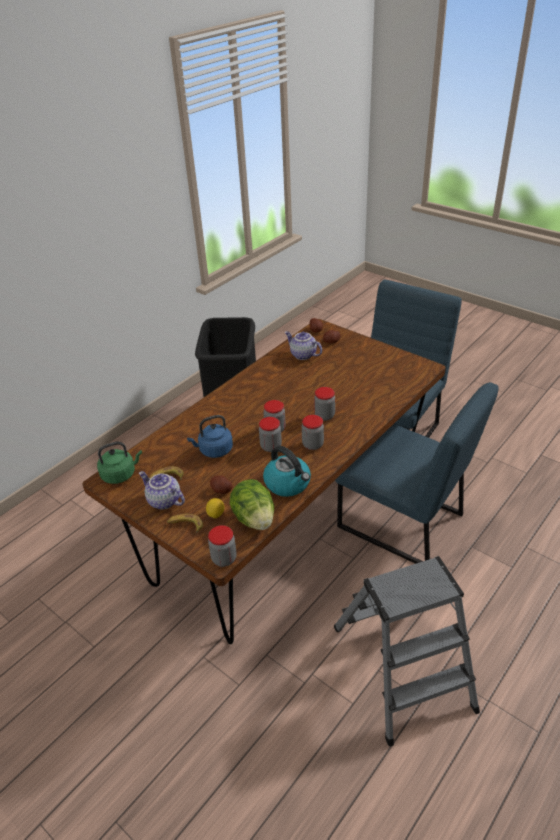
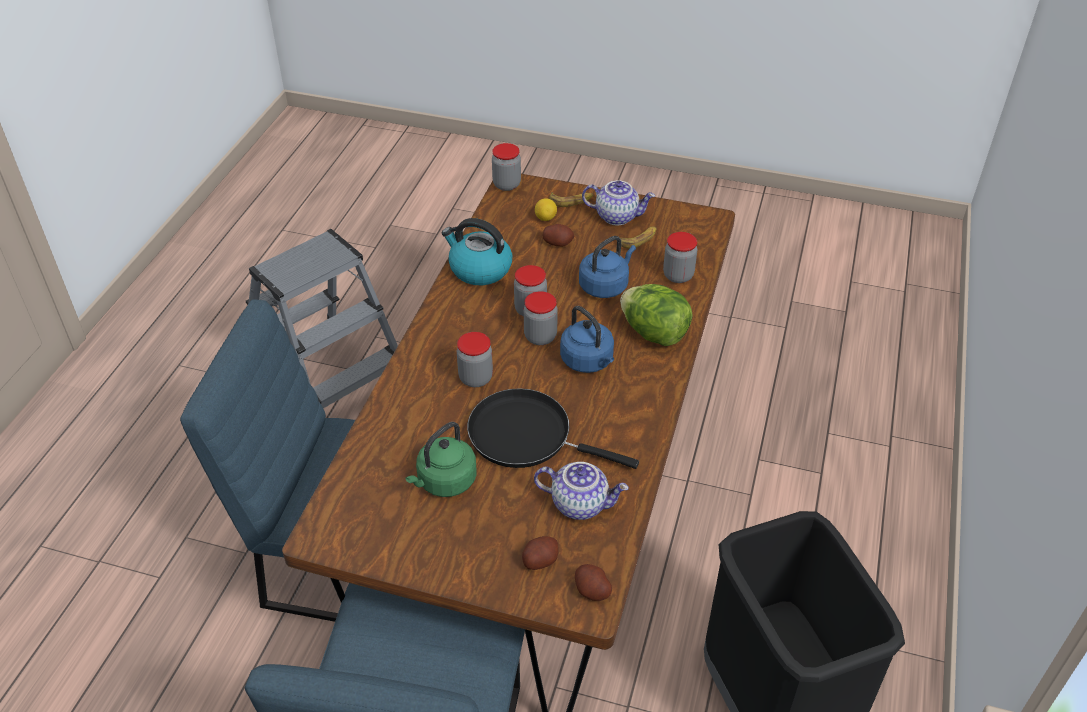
camera: 155 degrees right, 5 degrees up
(120, 474) = (698, 230): green kettle -> green kettle (444, 482)
(254, 518) = (498, 224): lettuce -> lettuce (654, 333)
(257, 410) = (588, 361): none -> blue kettle
(311, 384) = (527, 436): none -> black frying pan
(313, 444) = (472, 327): jar -> jar (678, 275)

